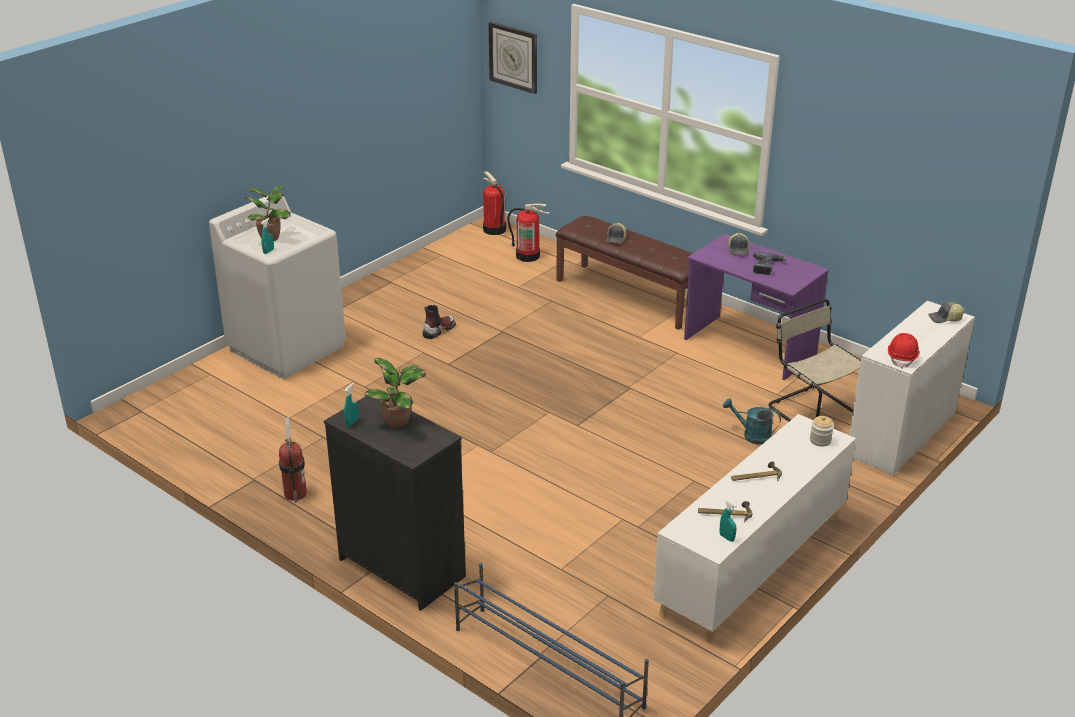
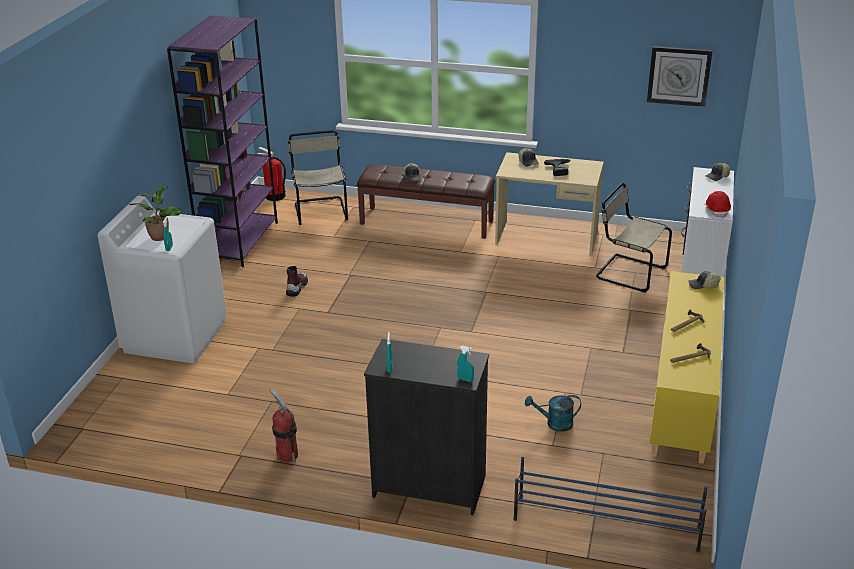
camera: 25 degrees left, 0 degrees up
(398, 421) = (427, 356): potted plant -> none
(421, 268) = (239, 241): none -> purple bookcase
(514, 57) = (276, 41): wall clock -> wall clock (679, 76)
(528, 256) = (320, 210): fire extinguisher -> beige chair
(727, 537) = (707, 374): turquoise spray bottle -> turquoise spray bottle (465, 379)
(749, 347) = (547, 238): purple desk -> beige desk
(751, 565) = (683, 397): white cabinet -> yellow cabinet
(752, 435) = (603, 302): turquoise watering can -> turquoise watering can (554, 424)
(820, 440) = (703, 285): jar -> cap

